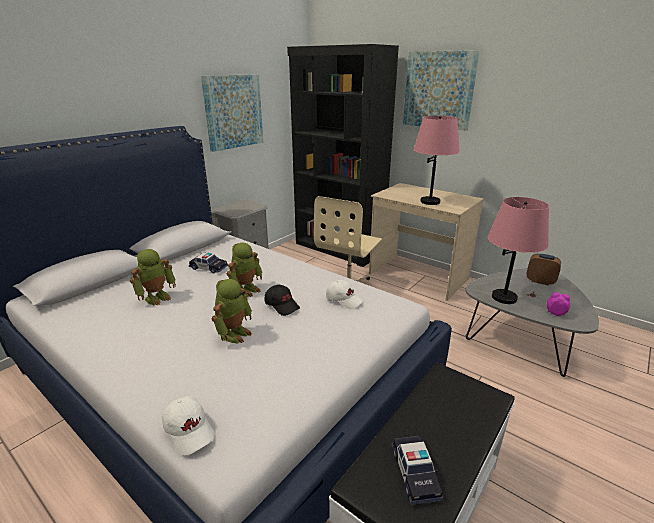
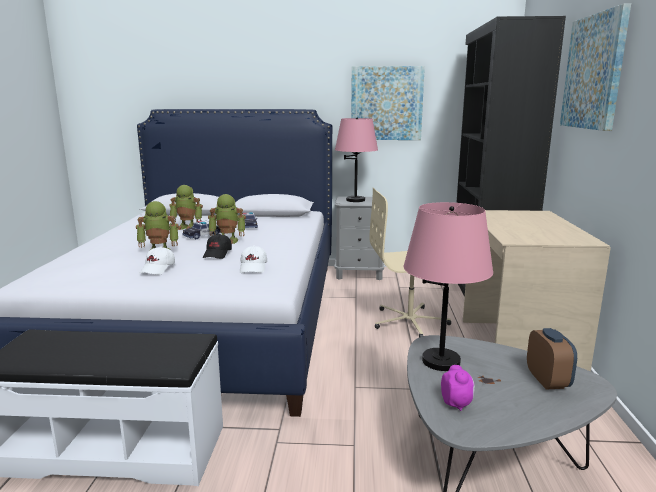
camera: 55 degrees right, 10 degrees down
(190, 430) = (47, 268): white cap -> white cap (158, 269)
(414, 473) = (52, 350): toy car -> toy car (202, 235)
(430, 201) = (512, 228): pink table lamp -> pink table lamp (355, 200)

